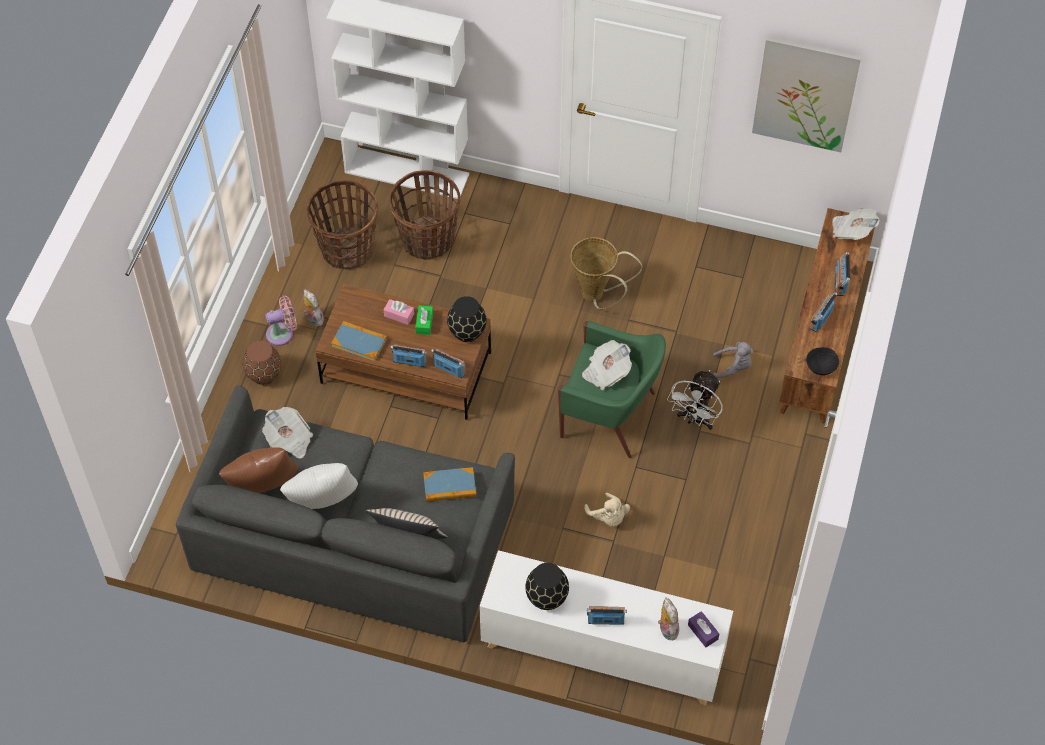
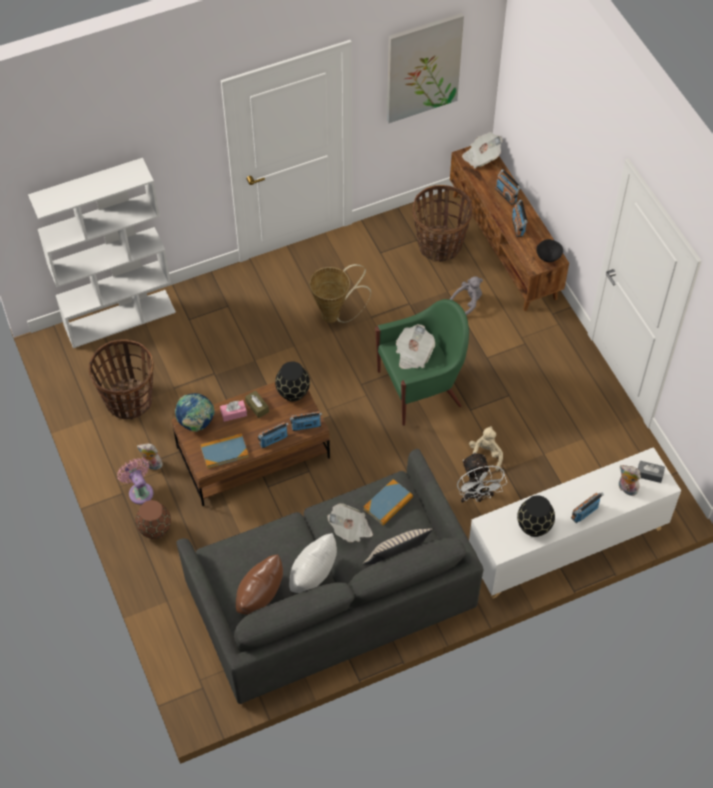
camera: 40 degrees left, 0 degrees up
(282, 333) = (140, 491): pink fan -> pink fan turned 60 degrees counterclockwise
(289, 440) = (245, 554): newspaper -> newspaper (350, 529)
(360, 301) = (196, 423): none -> globe
(424, 323) = (257, 407): green tissue box -> brown tissue box
(427, 240) = (181, 355): basket -> basket (440, 245)
(608, 517) = (485, 455): beige plush toy -> beige plush toy turned 105 degrees counterclockwise
(695, 419) = (477, 352): white fan -> white fan (476, 495)
(703, 632) = (649, 474): purple tissue box -> grey tissue box

